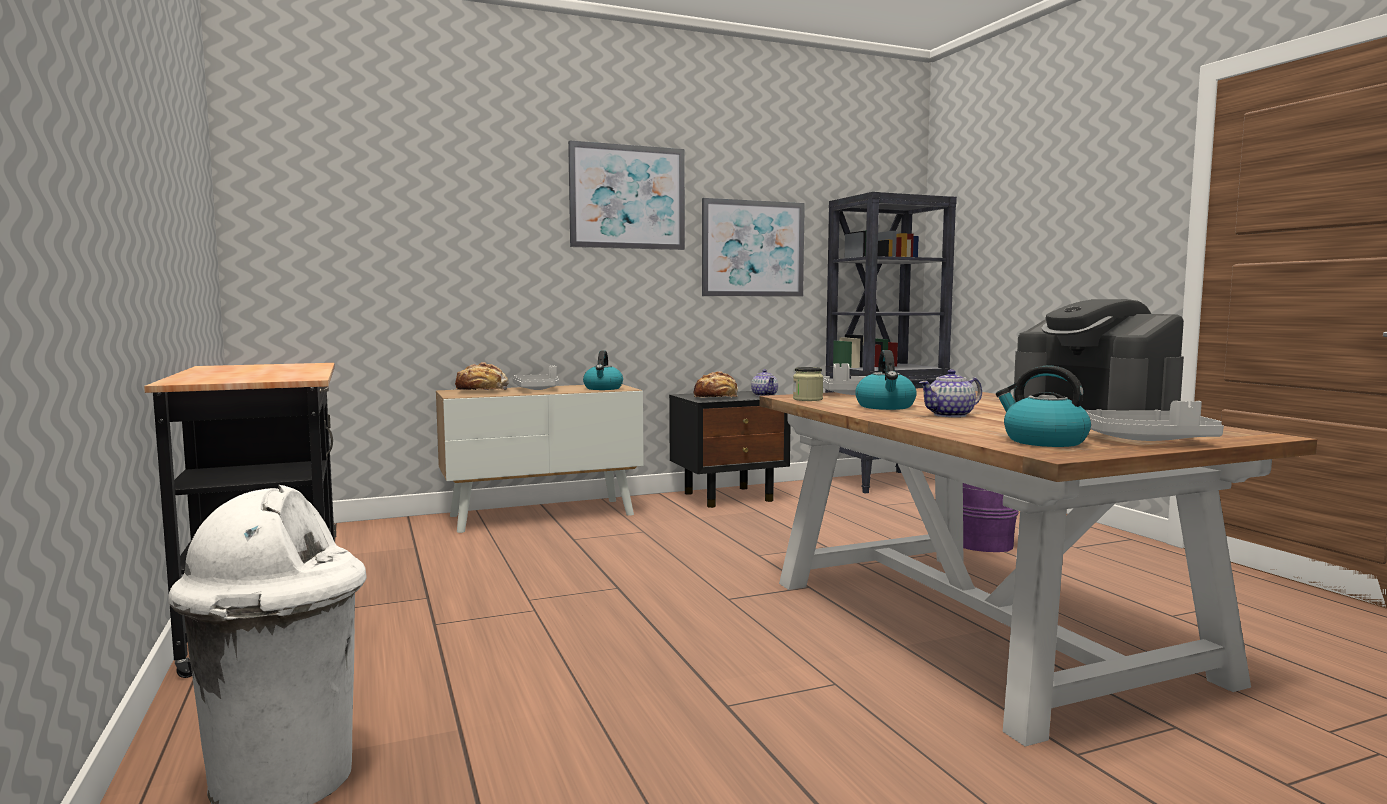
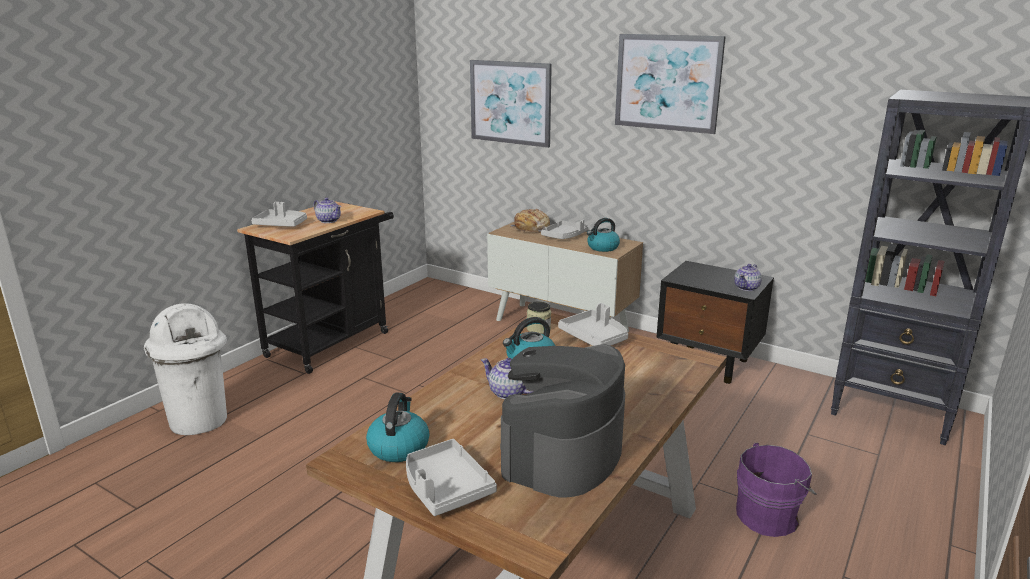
camera: 55 degrees right, 15 degrees up
(221, 377) = (281, 225): none -> grey tray
(290, 370) = (328, 220): none -> teapot
(716, 398) = (695, 278): bread -> none
(753, 249) = (792, 137): picture -> picture (510, 102)

